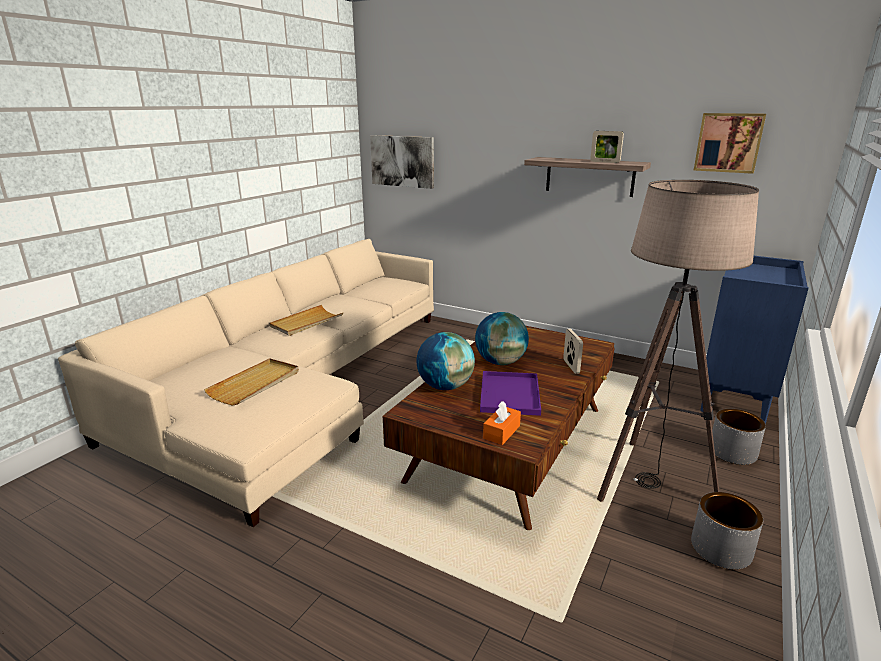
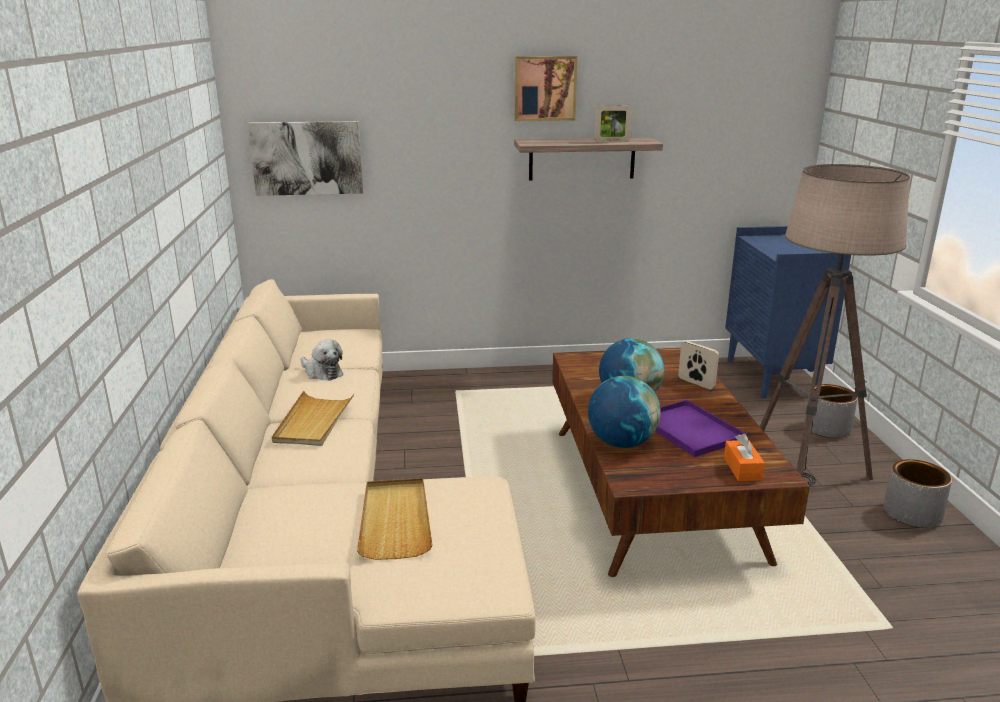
camera: 35 degrees left, 0 degrees up
(354, 300) = (322, 373): none -> plush toy
(728, 142) = (726, 111): picture -> picture (545, 88)

